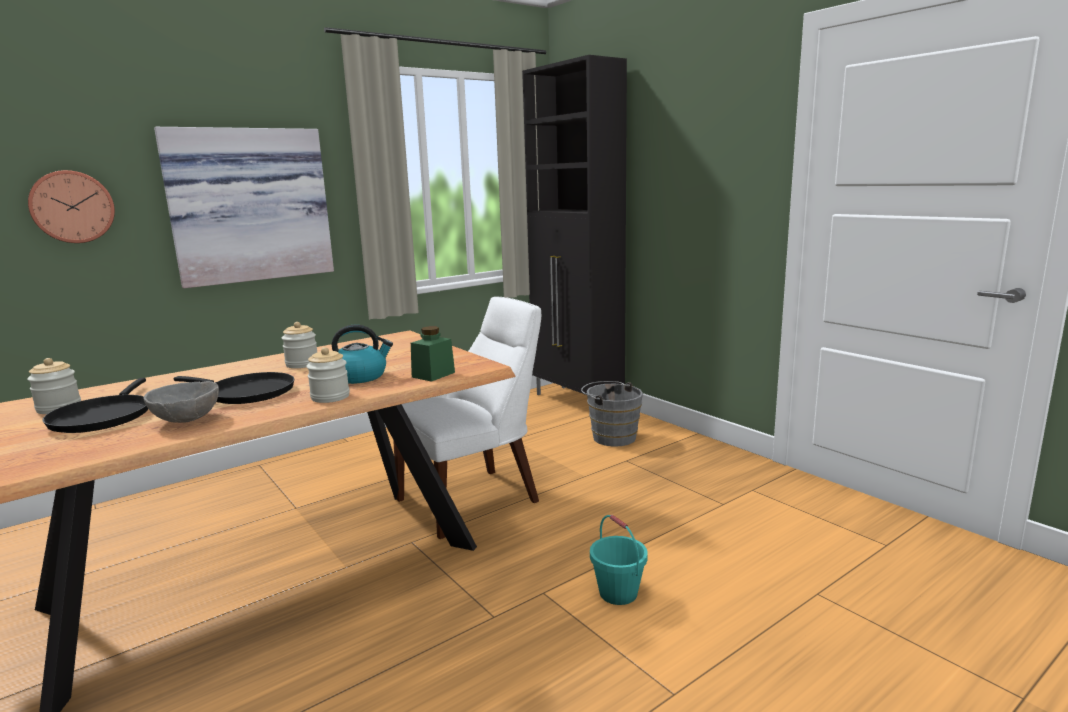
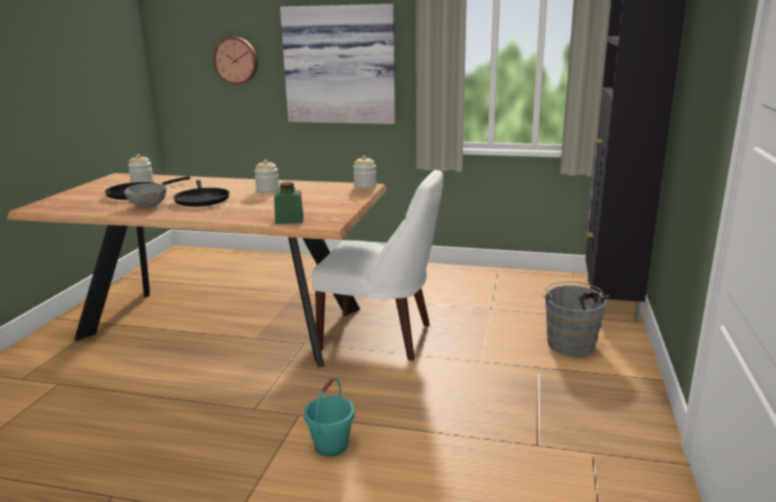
camera: 50 degrees right, 5 degrees up
(330, 397) = (215, 215): jar -> jar (365, 186)
(360, 376) = (261, 208): kettle -> none

